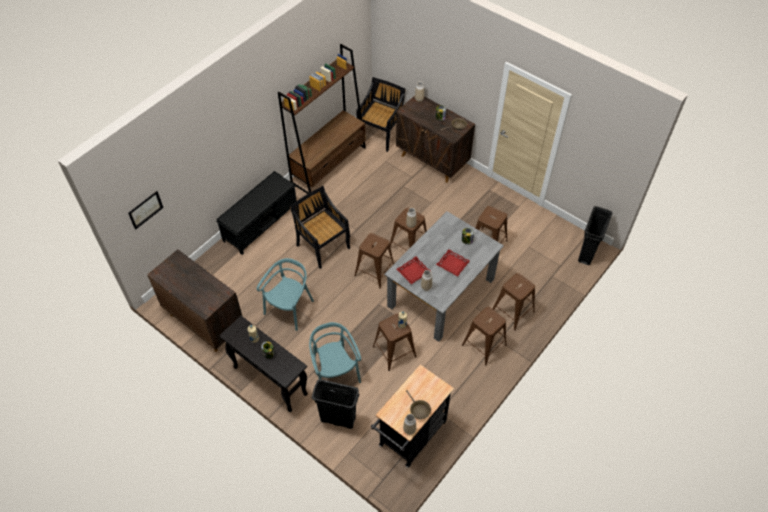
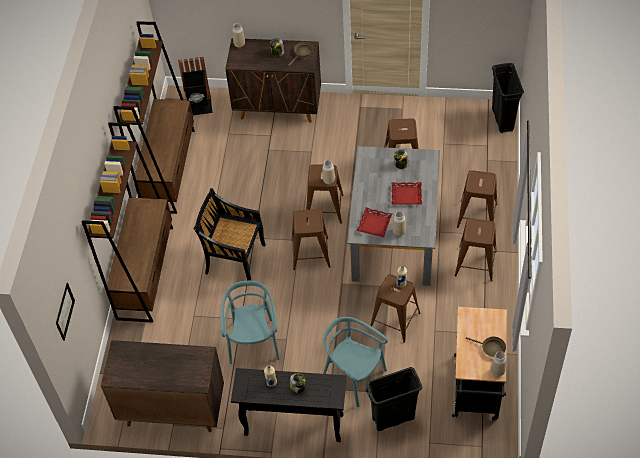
camera: 30 degrees left, 0 degrees up
(261, 223) = (145, 272): black bench -> brown bookcase
(381, 134) = (199, 107): black chair -> black trash can

